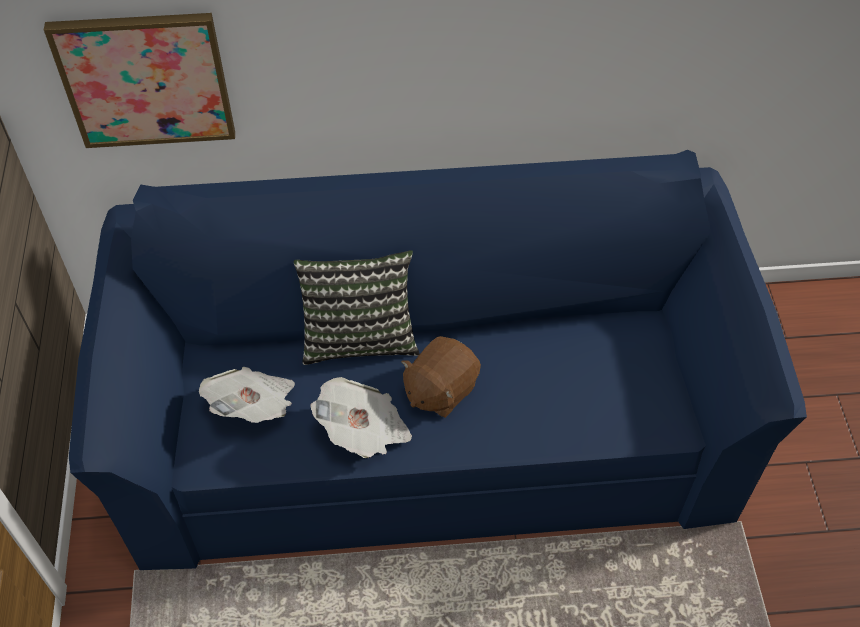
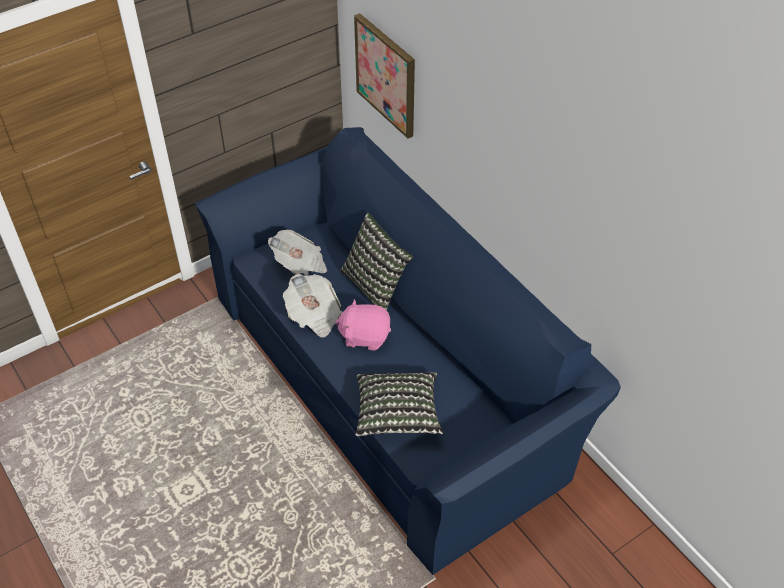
camera: 60 degrees right, 5 degrees down
(440, 390) = (364, 336): brown plush toy -> pink plush toy
(587, 415) = (397, 414): none -> pillow

